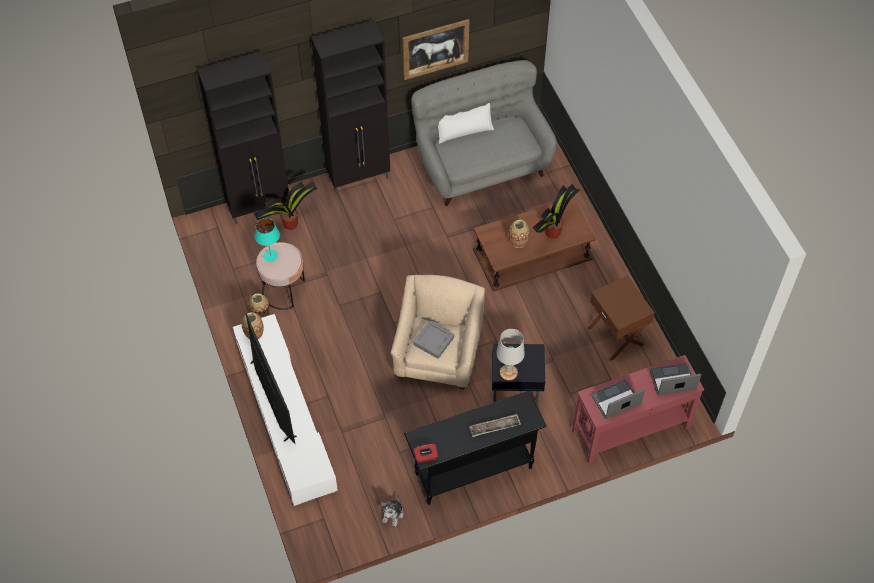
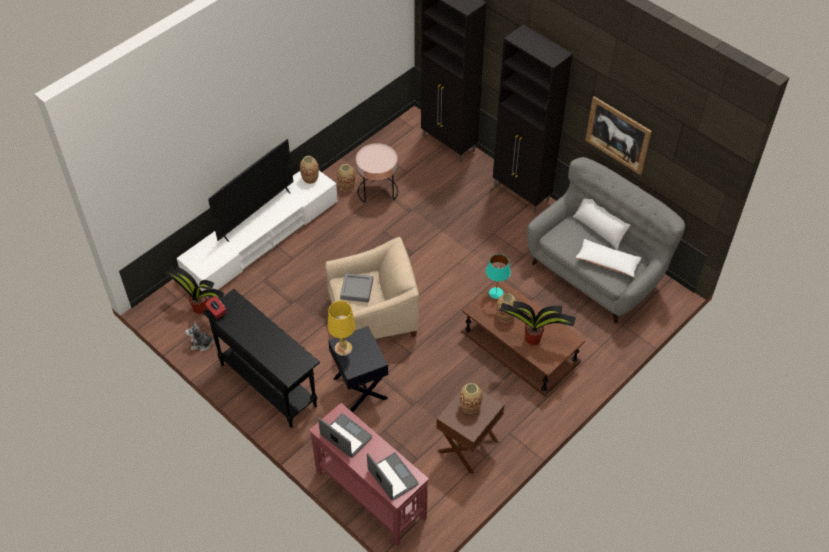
camera: 65 degrees right, 5 degrees down
(271, 255) = (378, 151): turquoise table lamp -> turquoise table lamp (496, 293)
(289, 224) = (444, 169): potted plant -> potted plant (199, 307)
(494, 427) = (268, 349): tray -> none
(504, 142) = (607, 262): none -> white pillow
(508, 372) = (343, 348): white table lamp -> yellow table lamp
(617, 300) = (470, 406): none -> vase

